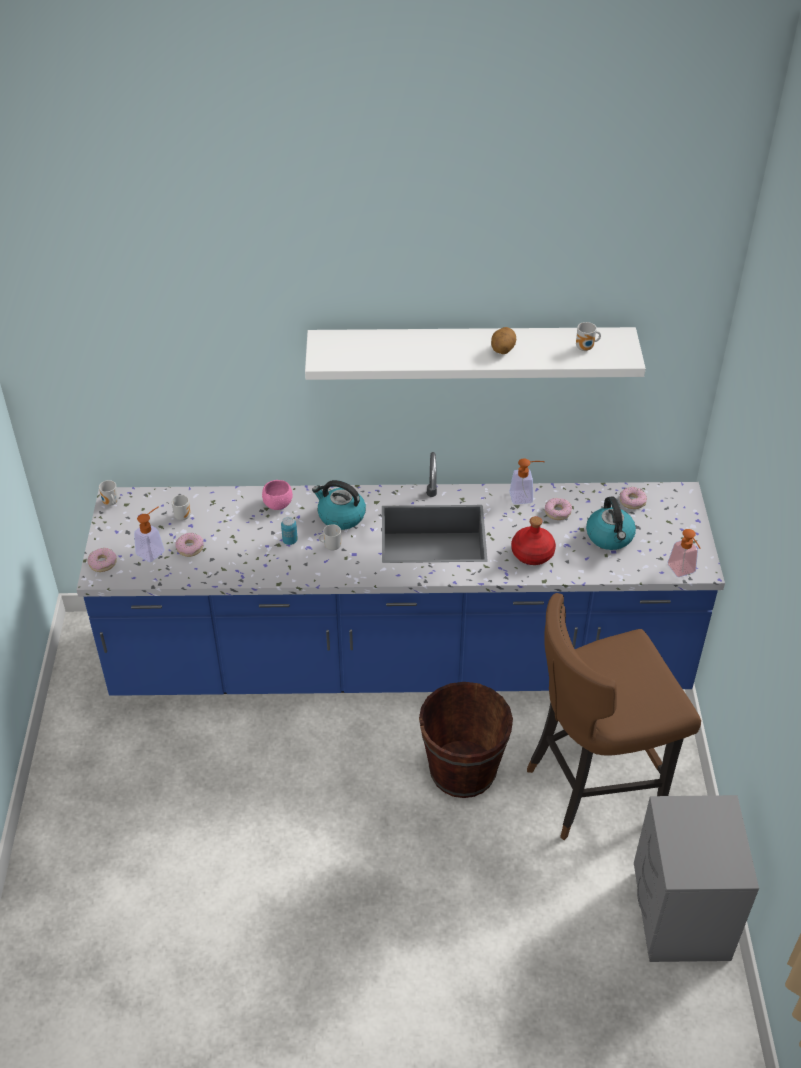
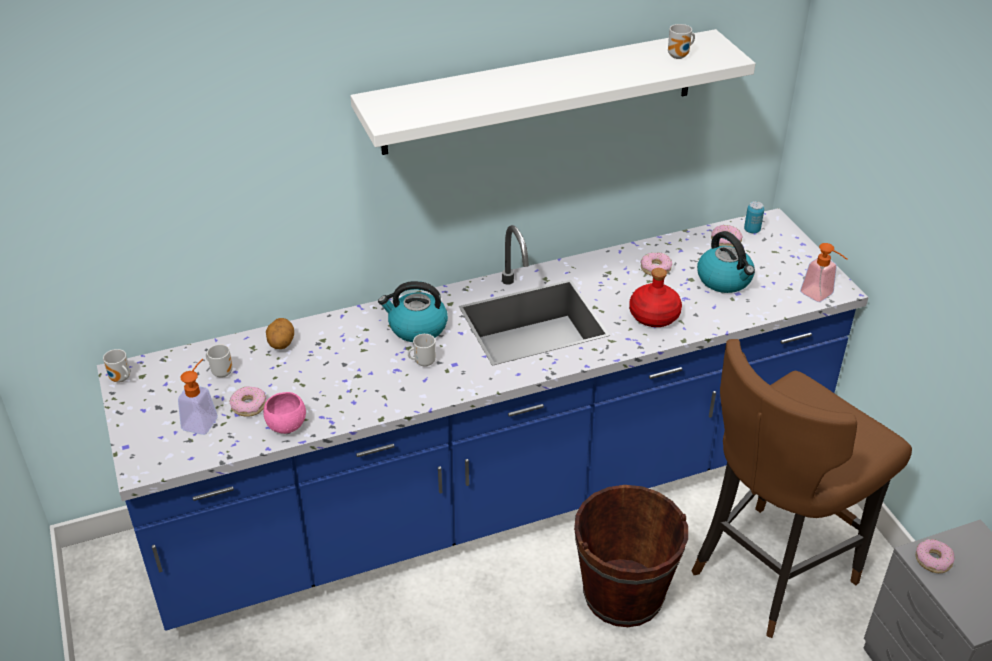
camera: 20 degrees left, 5 degrees down
(103, 563) = (141, 451): donut -> donut (933, 560)
(278, 504) = (335, 332): pink bowl -> pink bowl (286, 425)
(290, 540) = (370, 368): can -> can (752, 230)
(502, 350) = (591, 74): potato -> potato (281, 344)
(525, 497) = (612, 261): soap dispenser -> none

